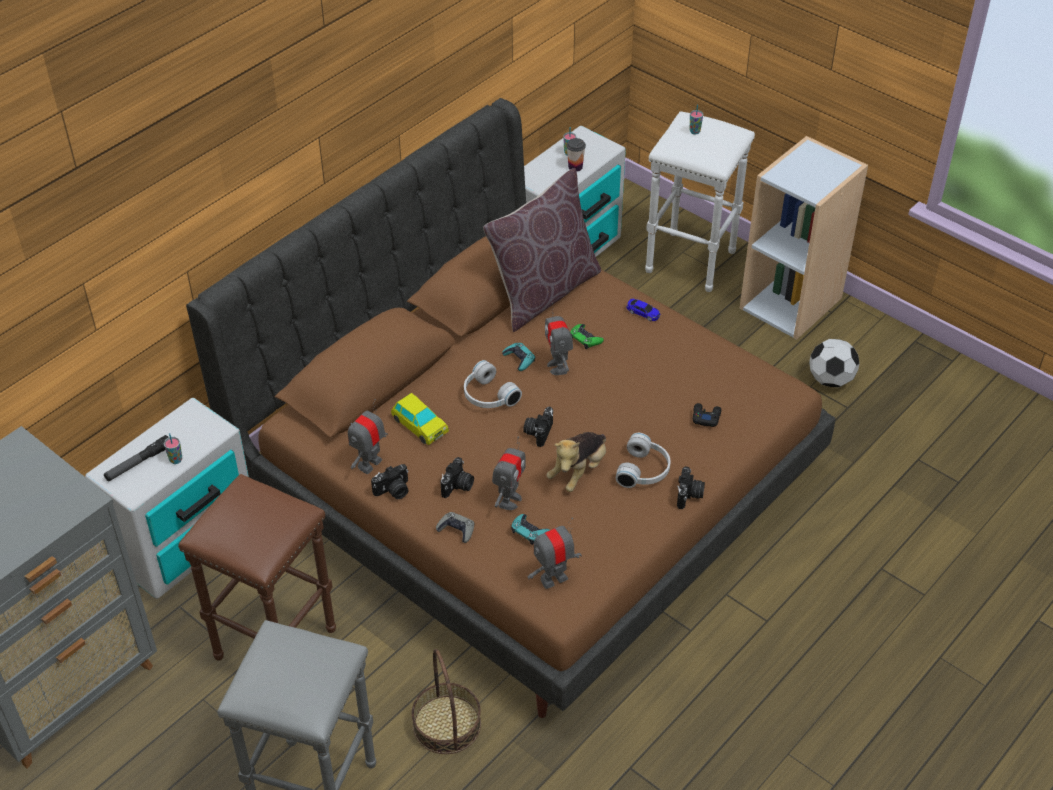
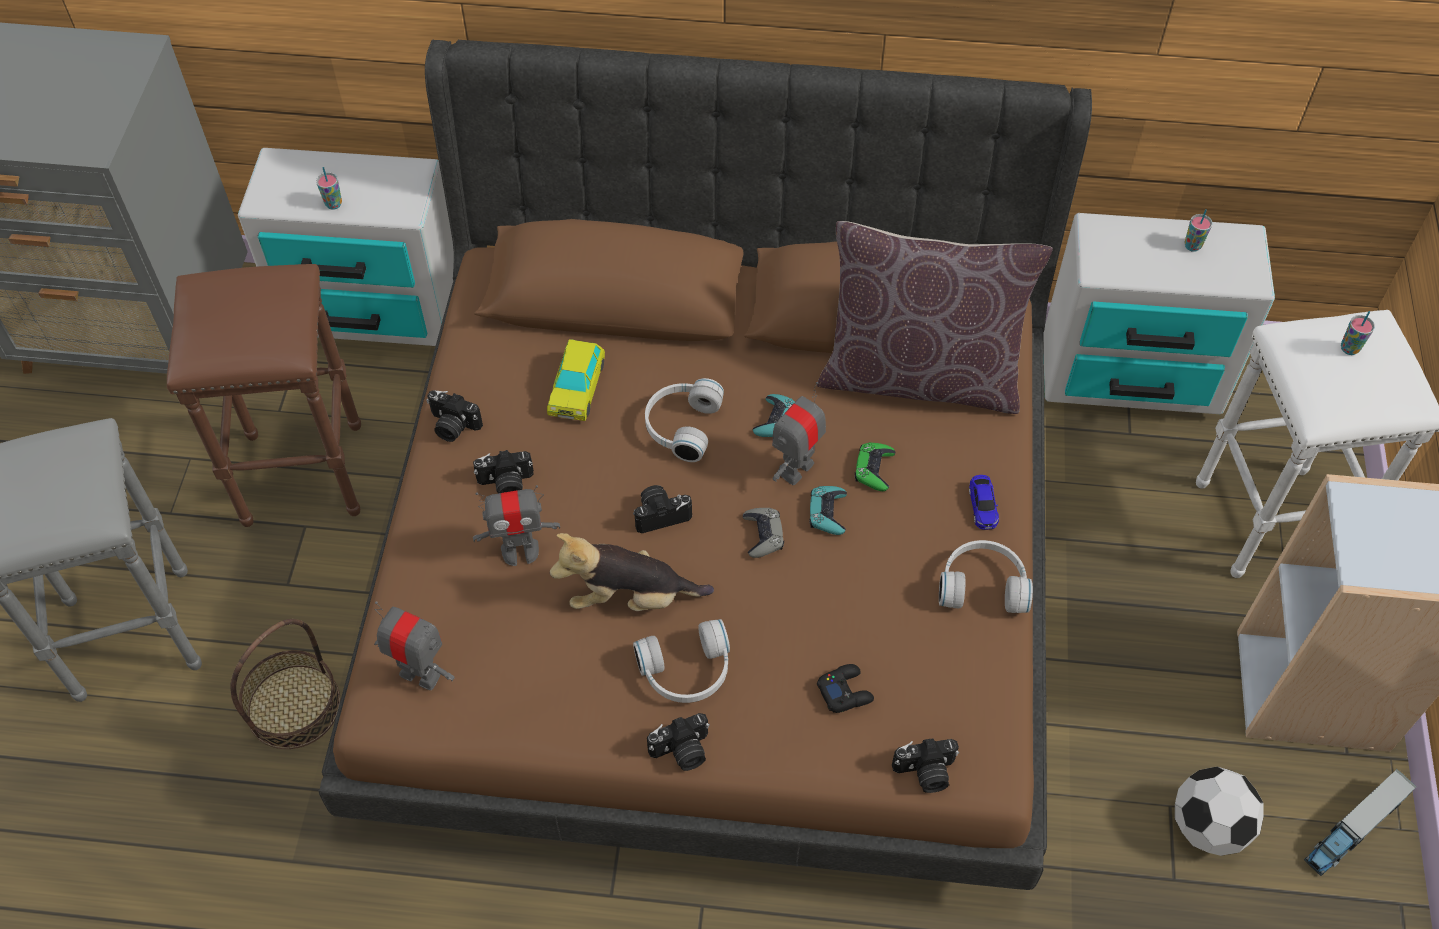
camera: 55 degrees right, 10 degrees up
(138, 463) = (307, 177): flashlight -> none
(369, 464) = (479, 378): toy robot -> none
(456, 530) = (435, 525): grey game controller -> grey game controller (763, 535)
(529, 531) = (479, 602): turquoise game controller -> turquoise game controller (827, 513)
(575, 167) = (1172, 268): cup -> none
(687, 337) = (982, 584): none -> white headphones
(773, 413) = (925, 773): none -> camera
(869, 333) = (1353, 829): none -> toy truck

